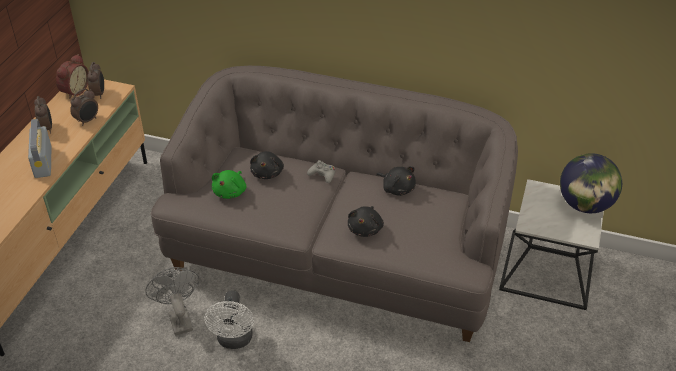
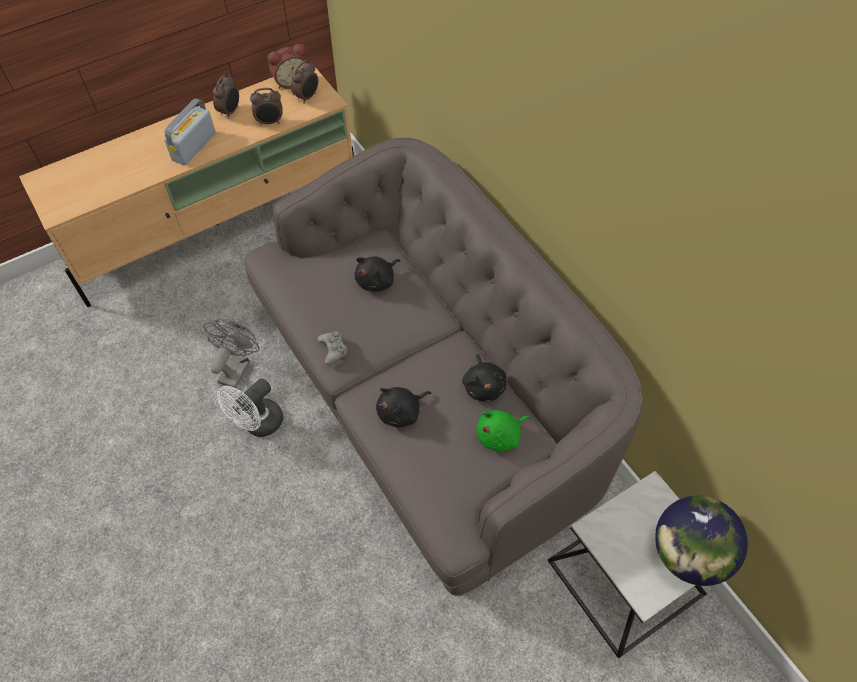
camera: 40 degrees right, 15 degrees up
(230, 192) = (323, 280): green plush toy -> green plush toy (500, 436)
(322, 175) = (427, 318): grey game controller -> grey game controller (334, 350)

